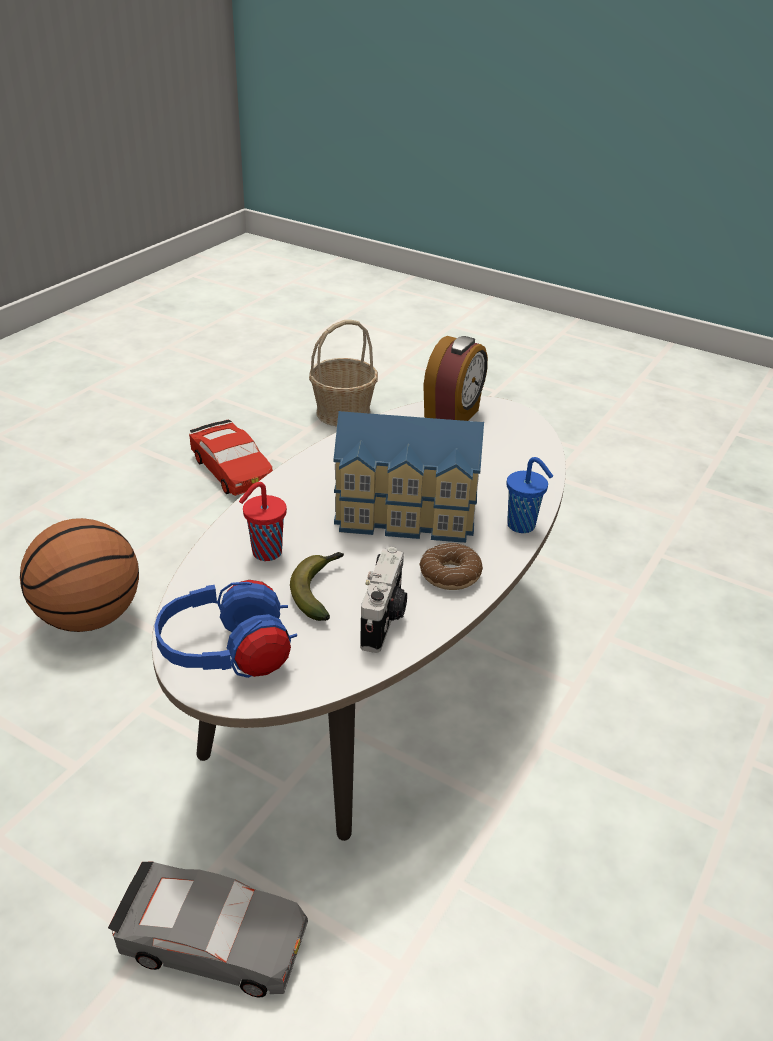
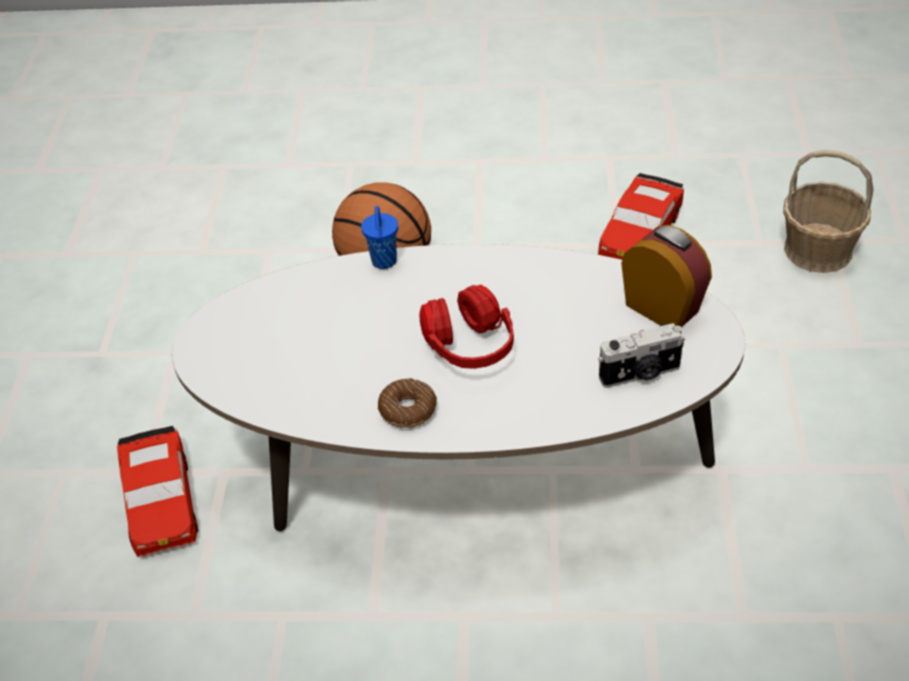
camera: 65 degrees right, 10 degrees up
(213, 940) = (160, 502): grey toy car -> red toy car
(228, 656) = (229, 336): blue headphones -> none
(265, 553) = (353, 296): red cup -> none
(319, 590) = (331, 345): banana -> none
(384, 620) = (322, 396): camera -> camera (640, 374)
(406, 515) = (469, 348): toy house -> red headphones
(453, 417) = (663, 308): alarm clock -> alarm clock turned 135 degrees counterclockwise
(523, 526) = (517, 428): blue cup -> blue cup (384, 262)

